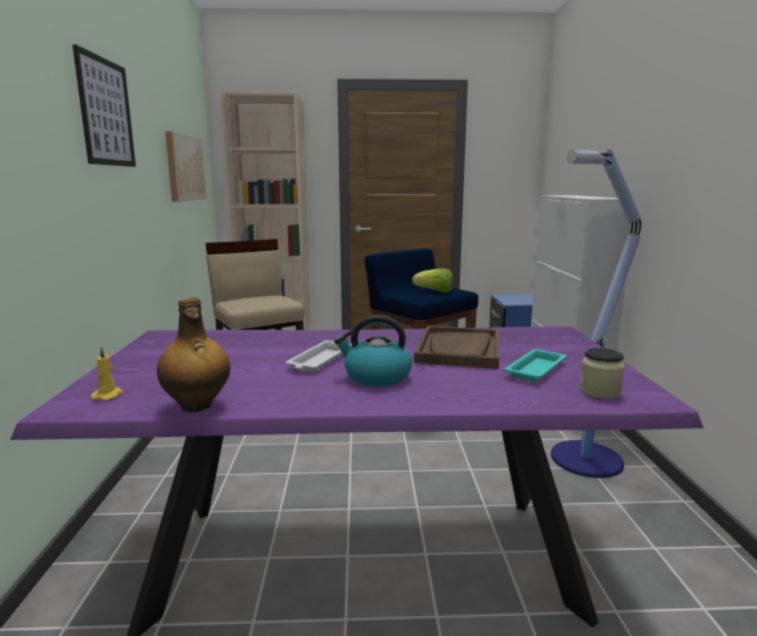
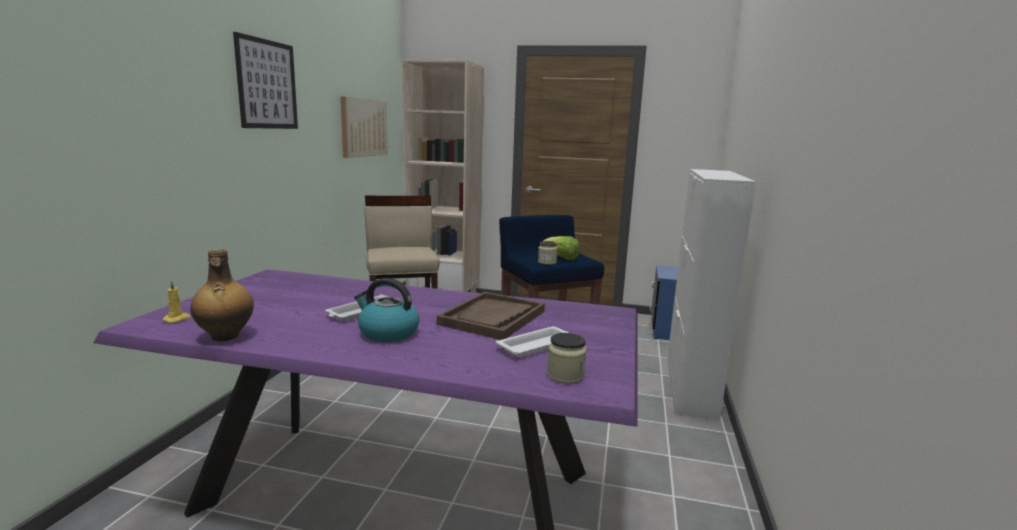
camera: 15 degrees right, 0 degrees up
(427, 296) = (547, 262): none -> jar
(536, 369) = (537, 346): turquoise tray -> white tray
(584, 460) = (669, 447): floor lamp -> none

